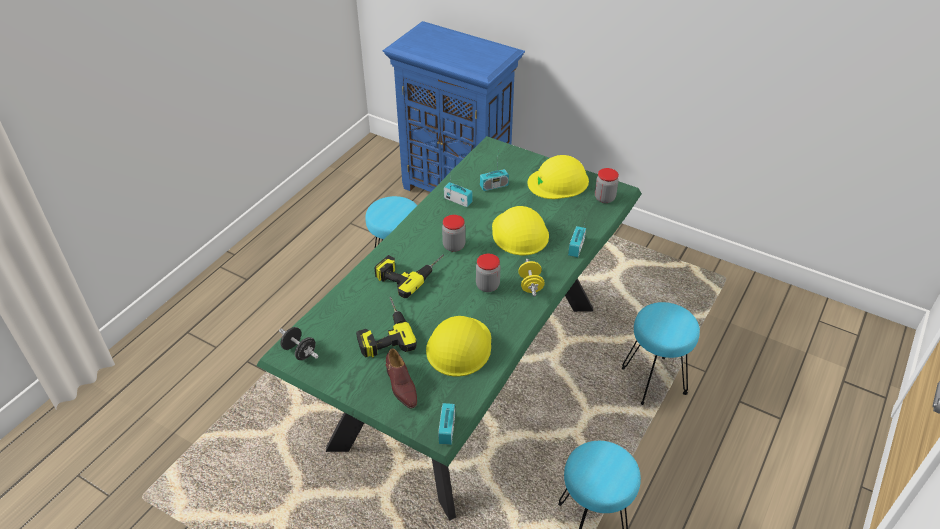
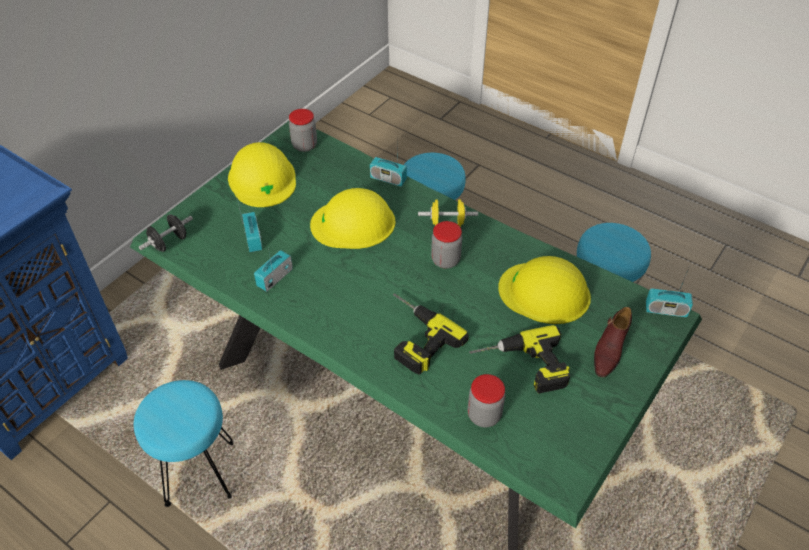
camera: 85 degrees left, 5 degrees up
(299, 351) = (561, 462): black dumbbell -> black dumbbell (169, 242)
(401, 386) = (609, 349): brown shoe -> brown shoe turned 135 degrees clockwise
(454, 246) = (368, 287): jar -> jar (484, 415)

